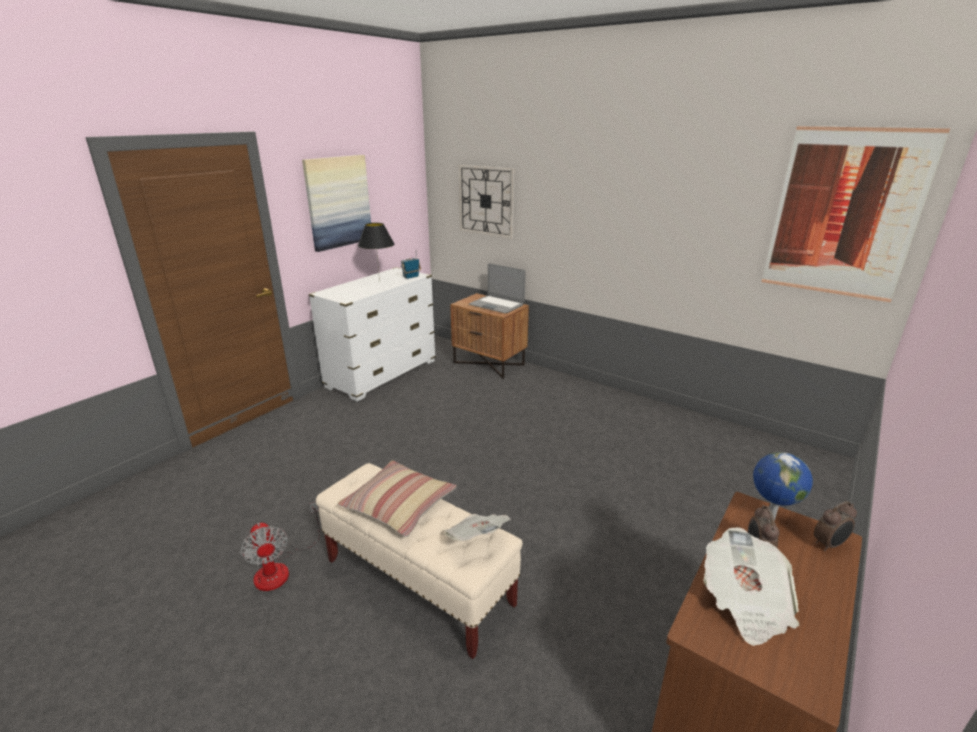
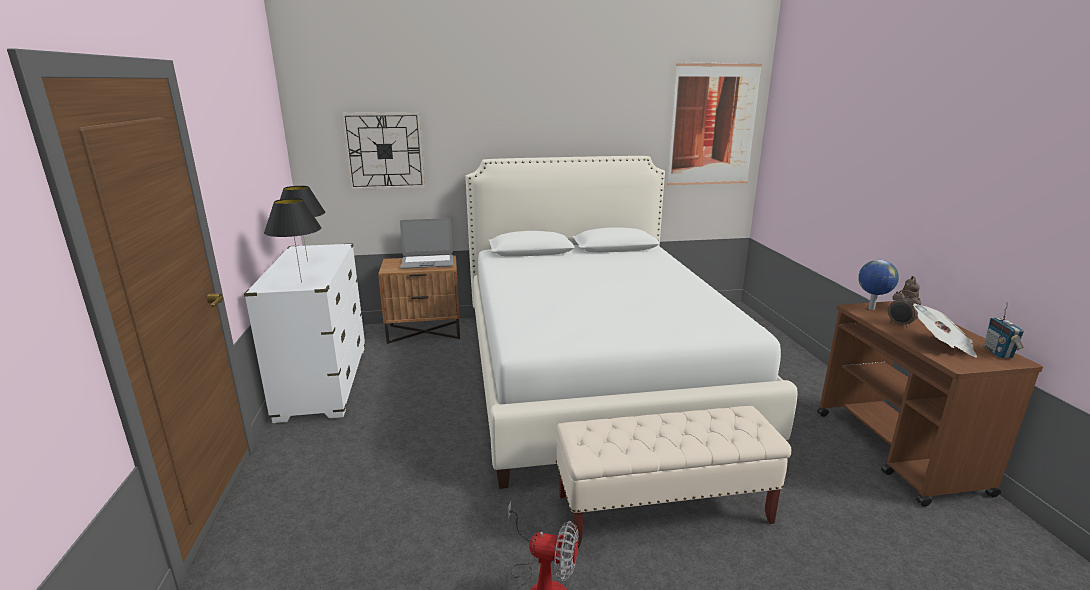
camera: 45 degrees left, 5 degrees down
(338, 202) = (241, 164): picture -> none
(344, 295) = (301, 282): none -> black table lamp
(399, 505) = (650, 432): pillow -> none
(411, 277) = (335, 250): radio -> radio (998, 353)
(476, 539) = (736, 419): newspaper -> none
(554, 454) = (595, 373): none -> white bed

